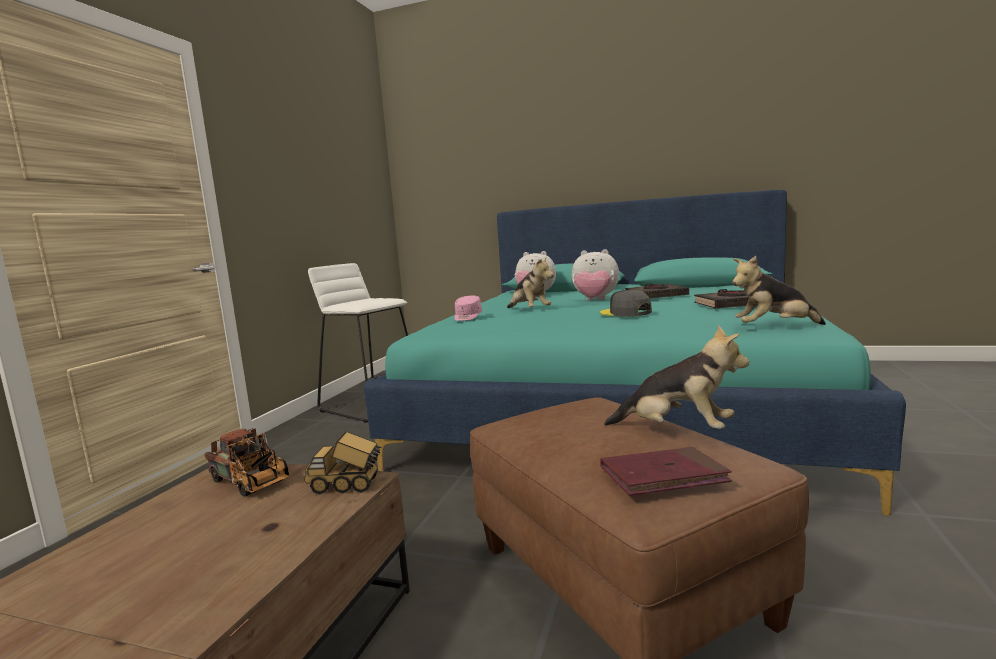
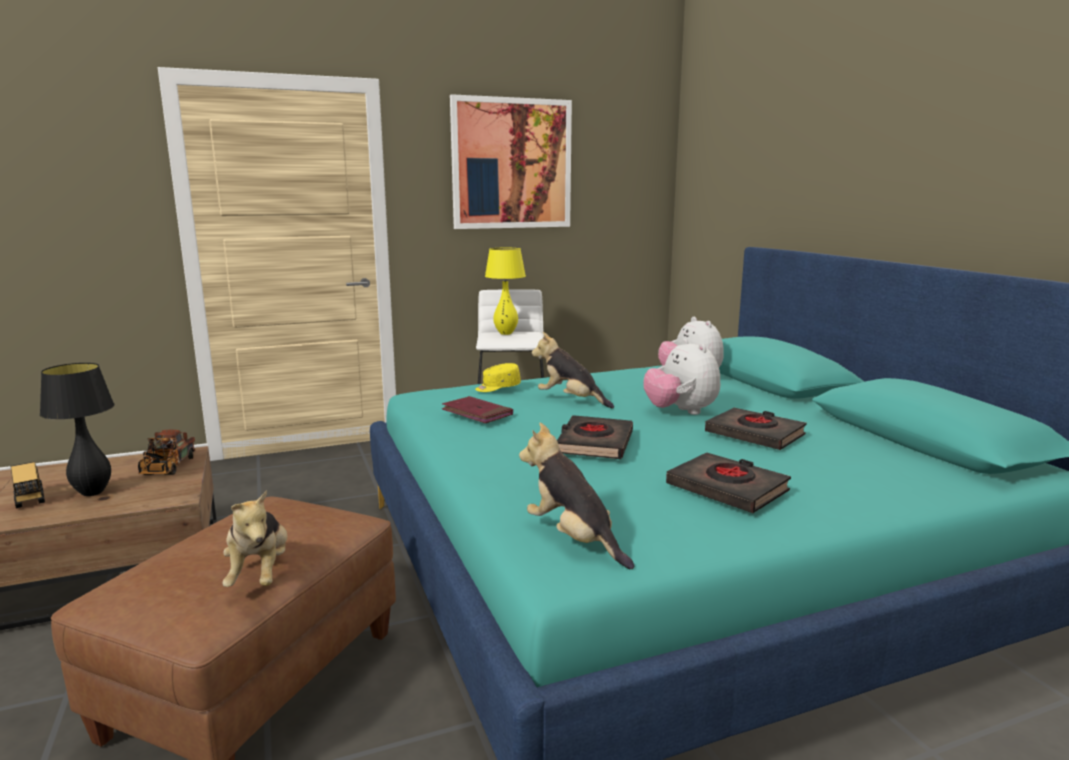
camera: 50 degrees right, 5 degrees up
(233, 534) = (92, 493): none -> black table lamp
(302, 152) = (511, 164): none -> picture
(347, 486) = (169, 495): toy truck -> toy truck (30, 500)
(353, 301) = (505, 333): none -> yellow table lamp
(467, 317) = (497, 387): pink cap -> yellow cap
(529, 311) = (570, 400): plush toy -> plush toy turned 105 degrees clockwise
(625, 313) = (594, 443): grey cap -> black book
(663, 476) = (144, 589): red book -> red book (477, 413)

